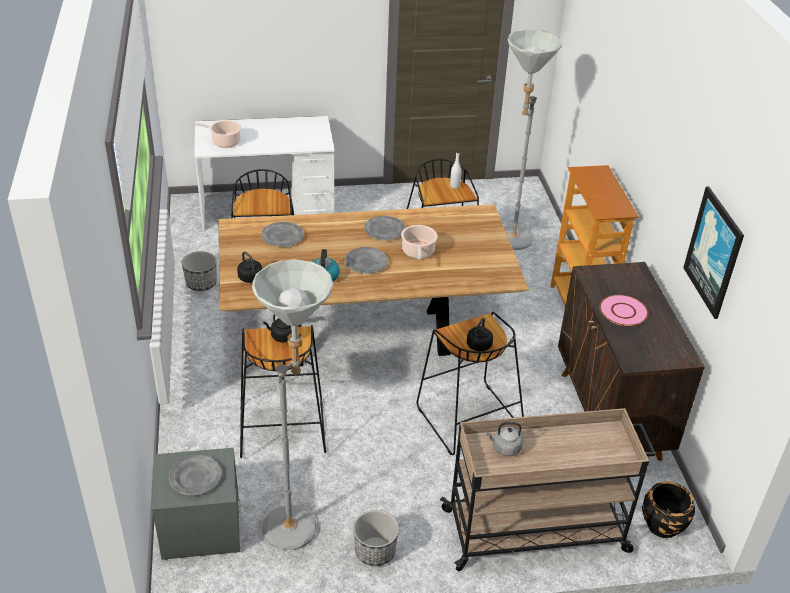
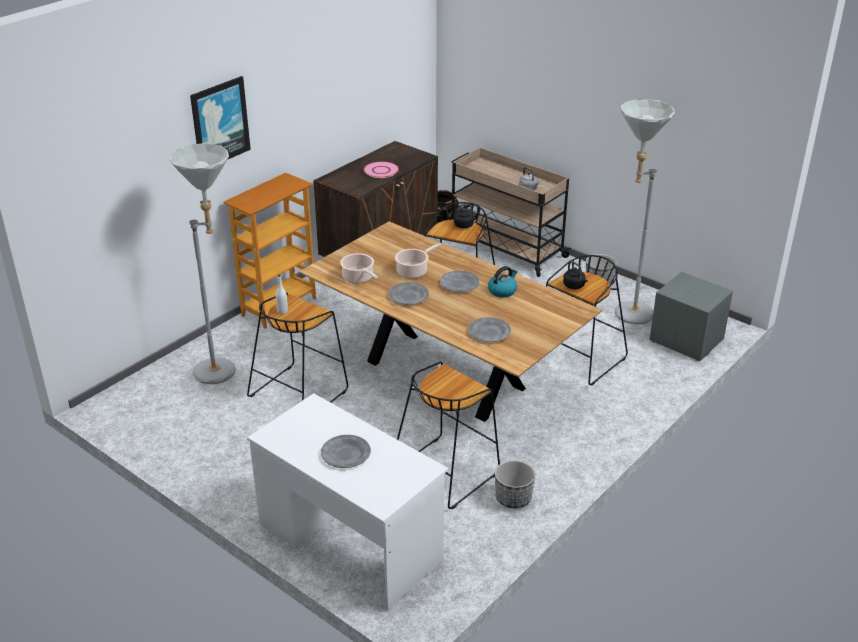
camera: 130 degrees left, 5 degrees down
(195, 477) = (694, 290): grey plate -> grey plate (346, 454)
(224, 142) = (395, 467): cooking pot -> cooking pot (359, 278)
(251, 278) = (555, 316): black kettle -> none
(714, 252) = (363, 87): picture -> picture (220, 122)

